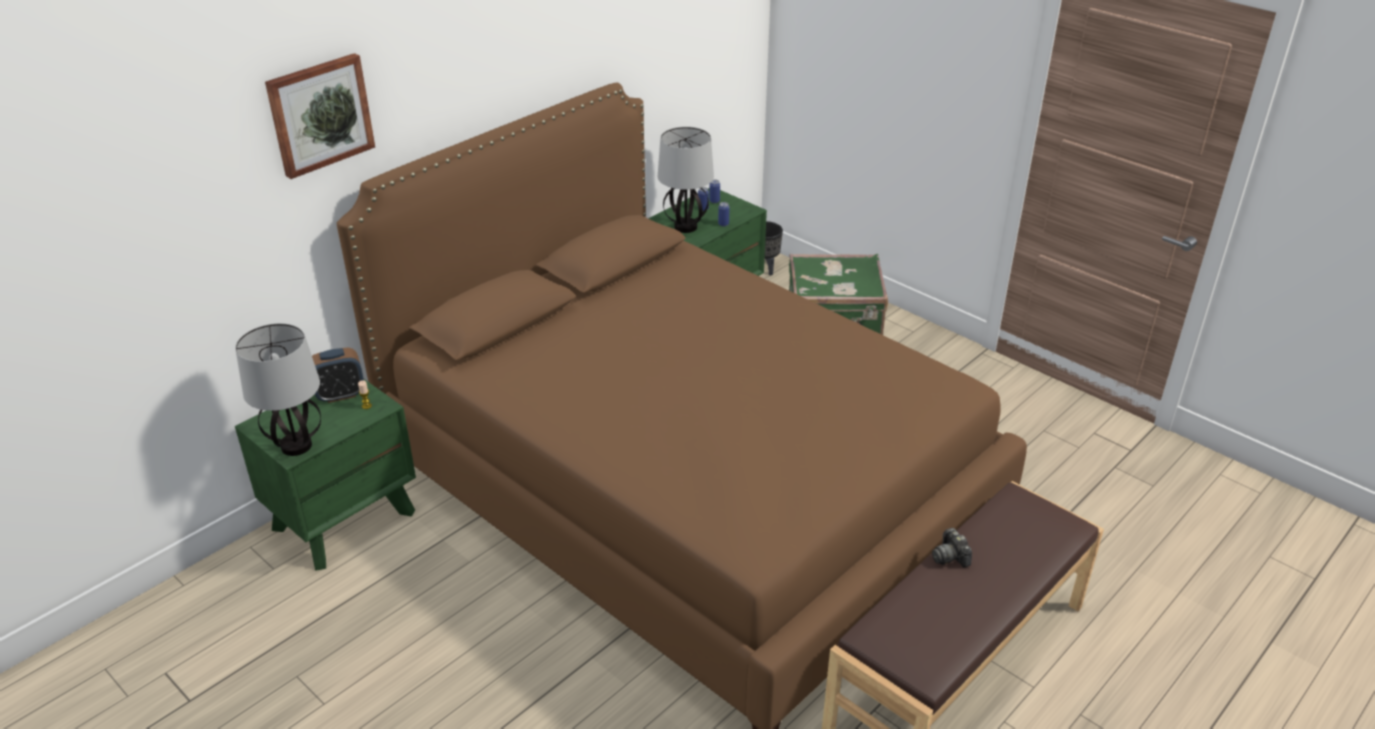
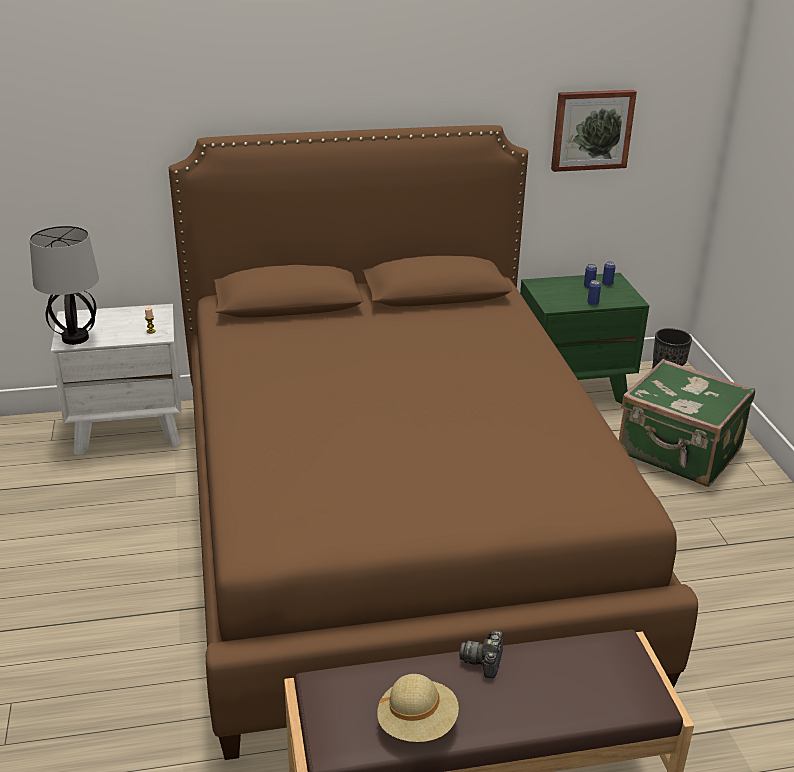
camera: 35 degrees right, 5 degrees down
(320, 114) = (174, 68): picture -> picture (591, 129)
(340, 395) = (144, 317): alarm clock -> none
(344, 519) = (129, 429): green nightstand -> white nightstand
(685, 227) = (554, 295): table lamp -> none
(960, 625) = (417, 724): none -> beige hat

